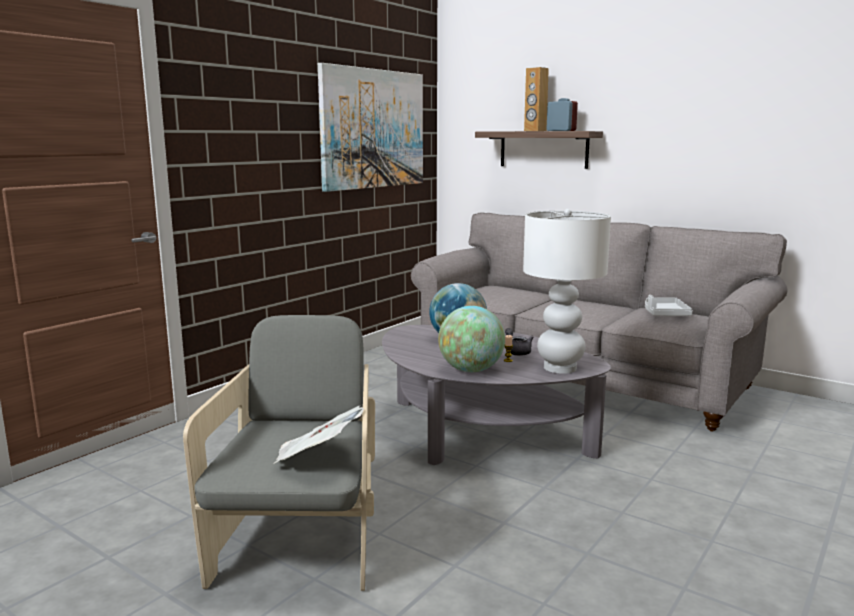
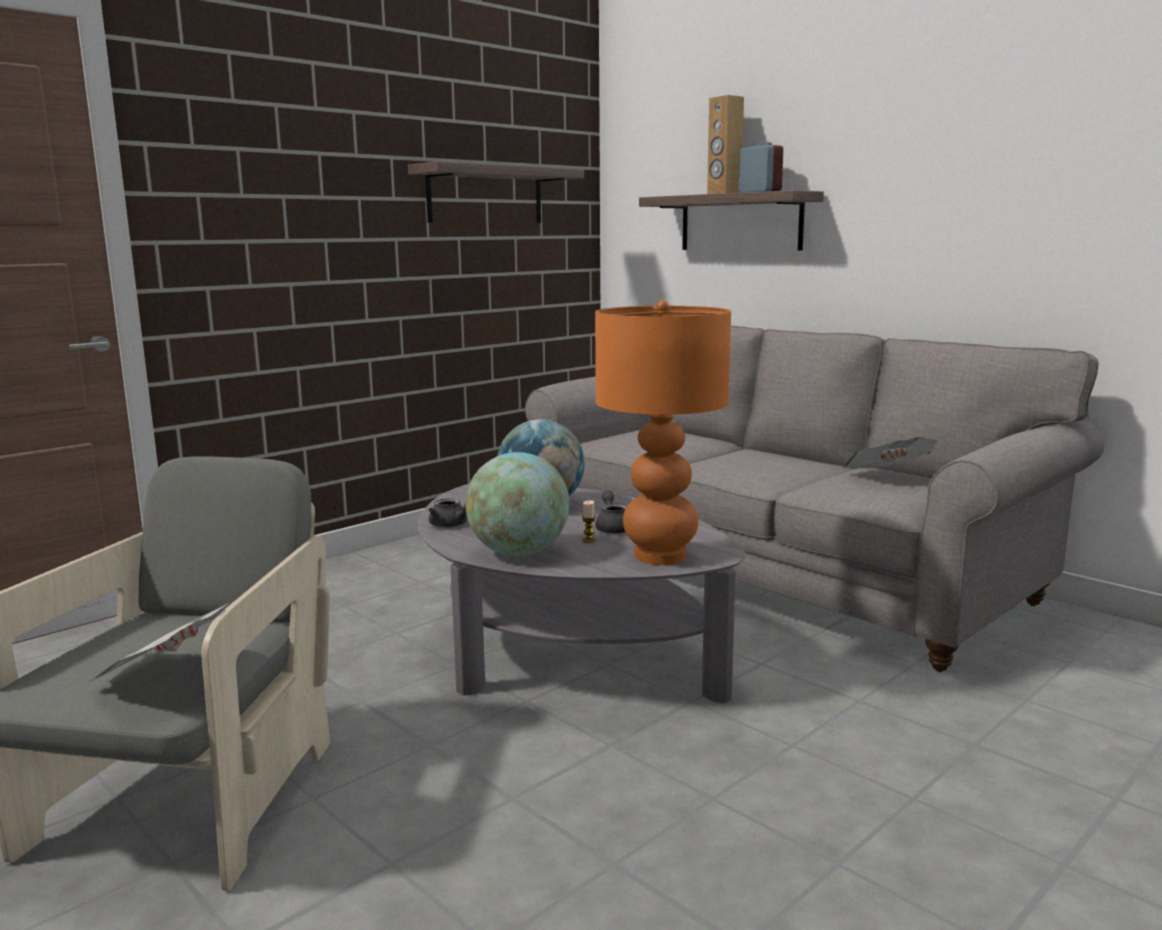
camera: 10 degrees right, 0 degrees up
(373, 129) = (485, 195): picture -> shelf
(411, 355) = (451, 525): none -> grey teapot
(559, 368) = (659, 556): white table lamp -> orange table lamp
(664, 314) = (886, 478): grey tray -> newspaper

